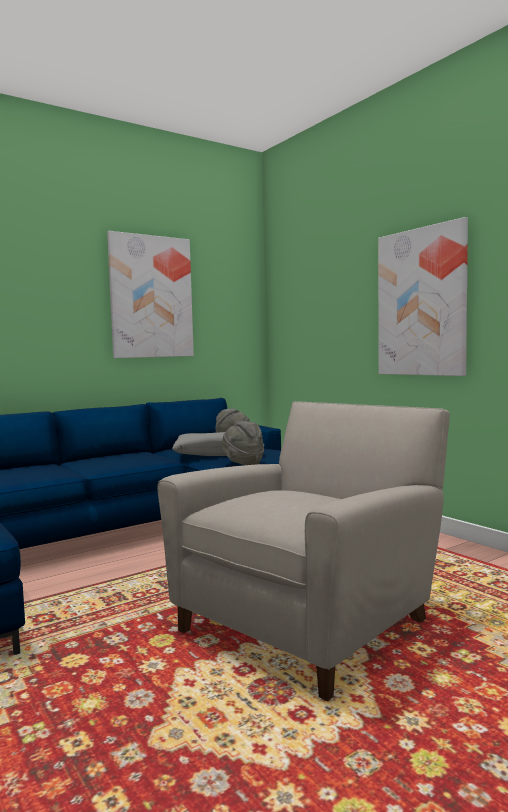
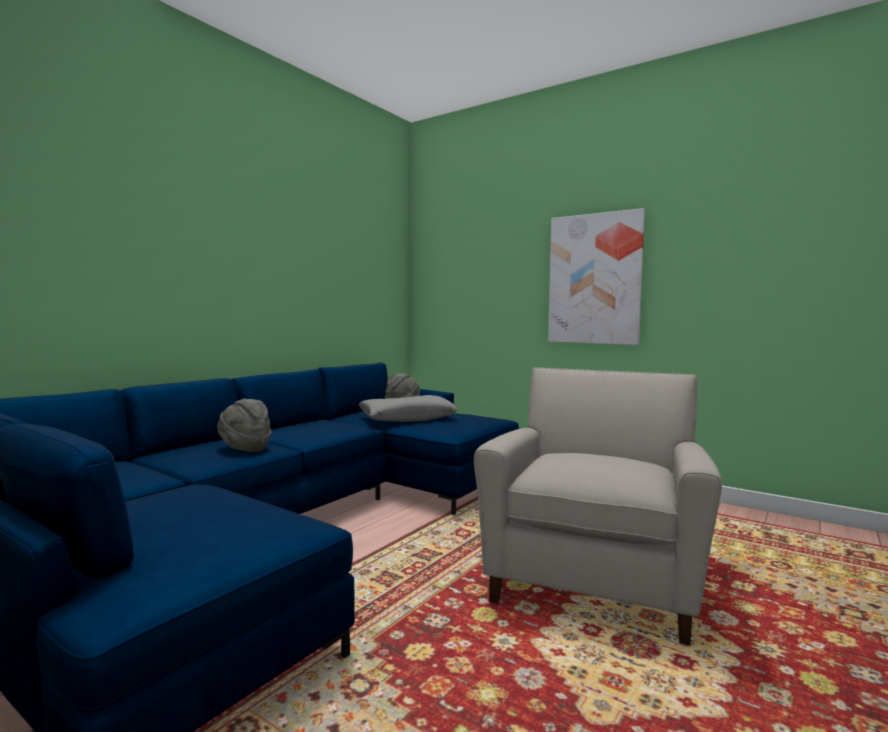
camera: 20 degrees left, 0 degrees up
(151, 297) = (319, 256): picture -> none
(242, 463) = (450, 428): grey hat -> grey hat (244, 449)

